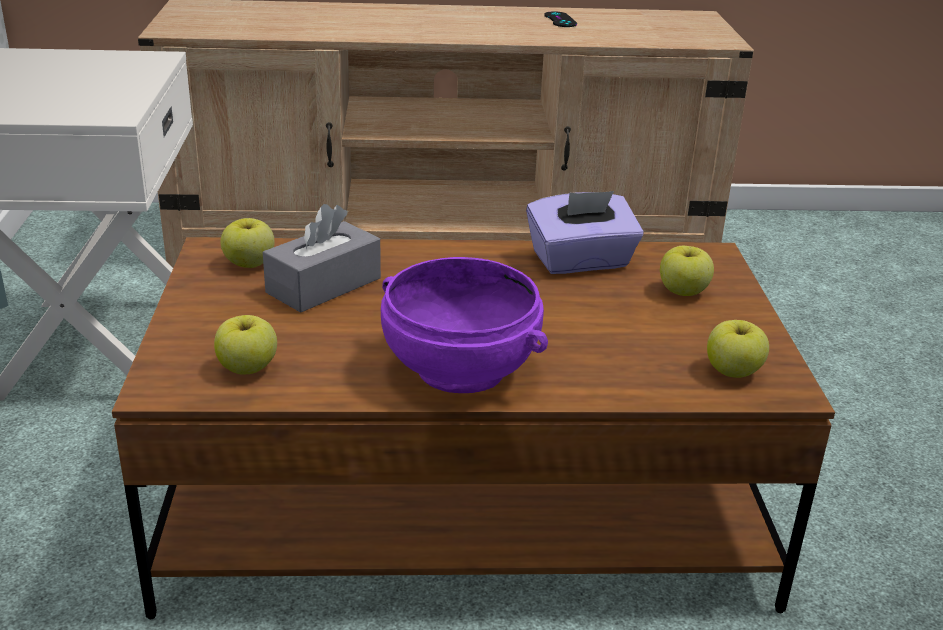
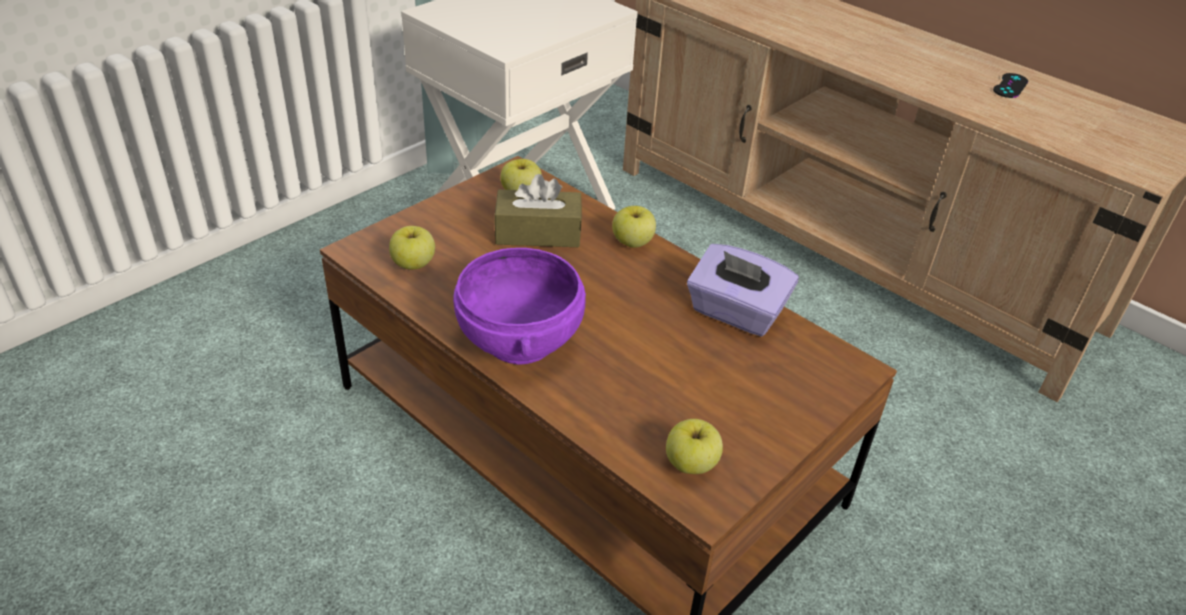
camera: 45 degrees right, 10 degrees up
(324, 285) = (538, 233): grey tissue box -> brown tissue box
(683, 292) = (770, 383): apple -> apple (632, 242)

